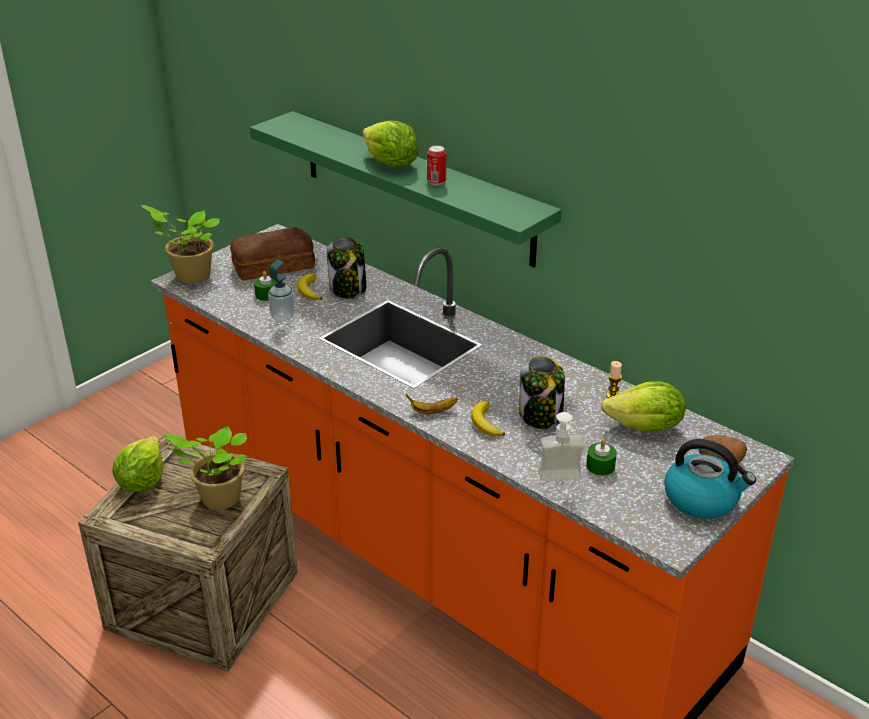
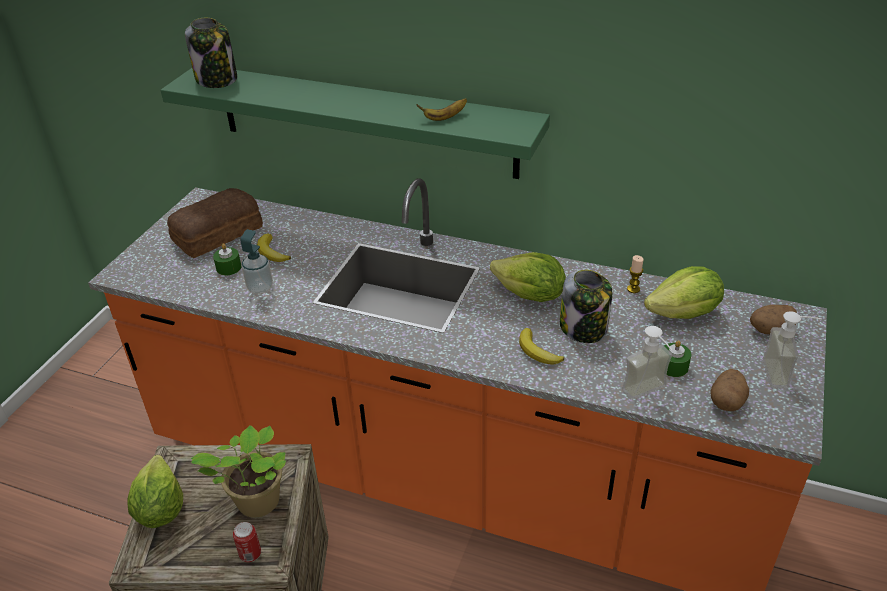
camera: 20 degrees left, 5 degrees up
(190, 276) = (131, 266): potted plant -> none
(348, 289) = (311, 241): jar -> jar (217, 79)
(390, 164) = (344, 101): lettuce -> lettuce (530, 296)
(432, 411) = (478, 353): banana -> banana (444, 118)
(436, 182) = (405, 111): can -> can (250, 554)
(629, 505) = (727, 401): none -> potato
(702, 499) = (784, 374): kettle -> soap dispenser

